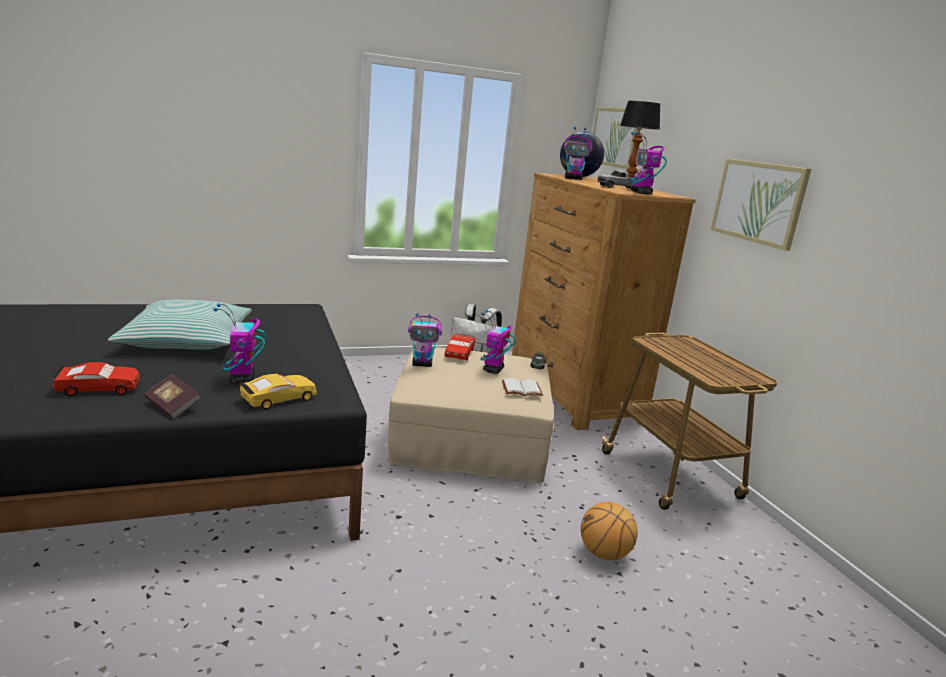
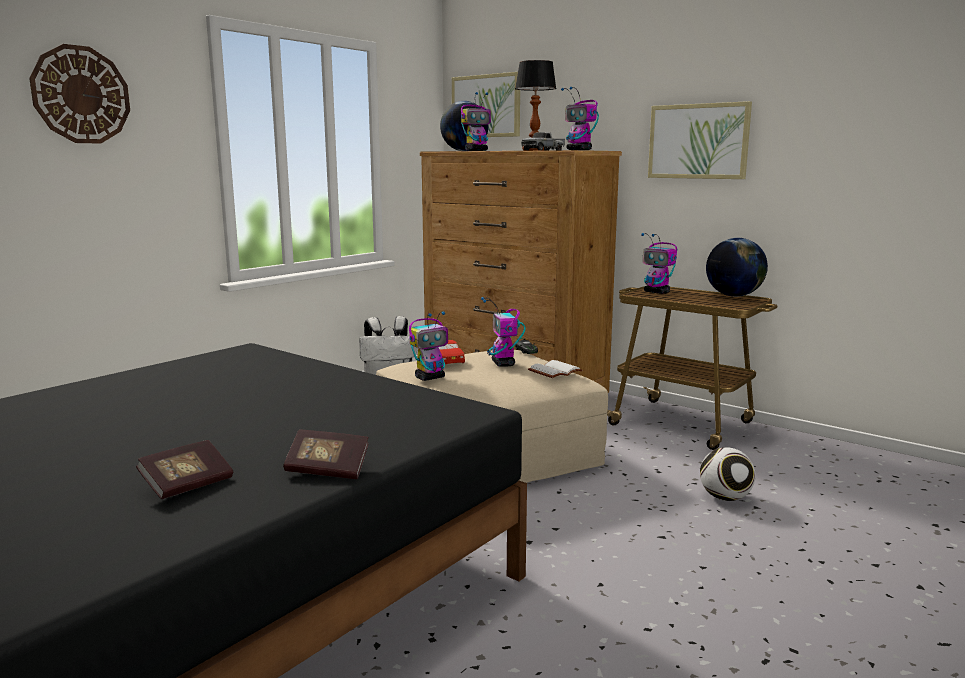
camera: 30 degrees left, 5 degrees down
(98, 388) = (187, 485): red toy car -> book
(187, 340) = (178, 411): pillow -> none
(242, 380) = (342, 425): toy robot -> toy robot (657, 292)
(257, 110) = (81, 95): none -> wall clock
(278, 398) = (421, 427): yellow toy car -> none
(604, 554) = (725, 498): basketball -> football
(742, 368) = (734, 296): none -> globe

